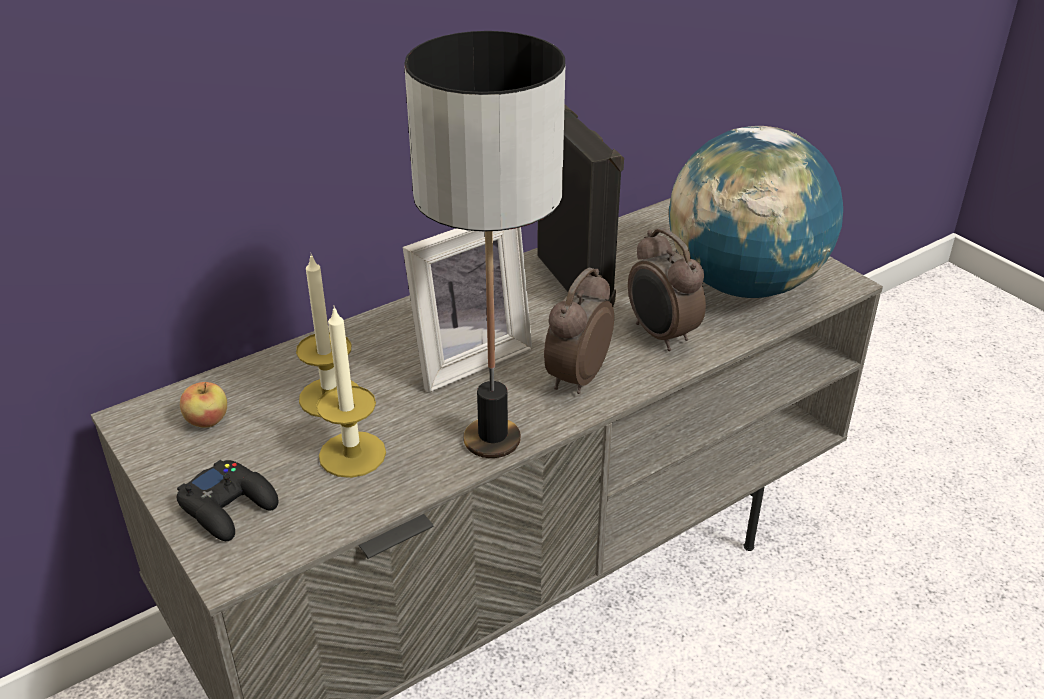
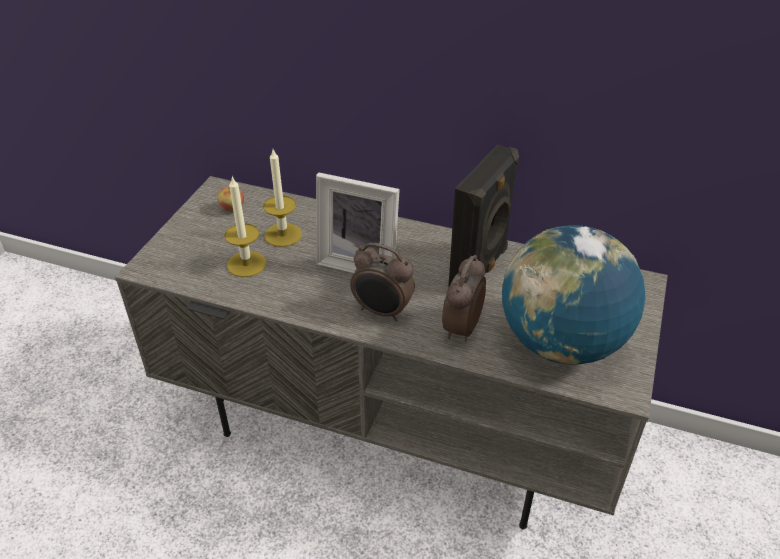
camera: 55 degrees right, 5 degrees up
(229, 507) = (180, 247): black game controller -> none
(493, 440) = (298, 306): table lamp -> none
(576, 378) = (382, 311): alarm clock -> alarm clock turned 150 degrees counterclockwise

